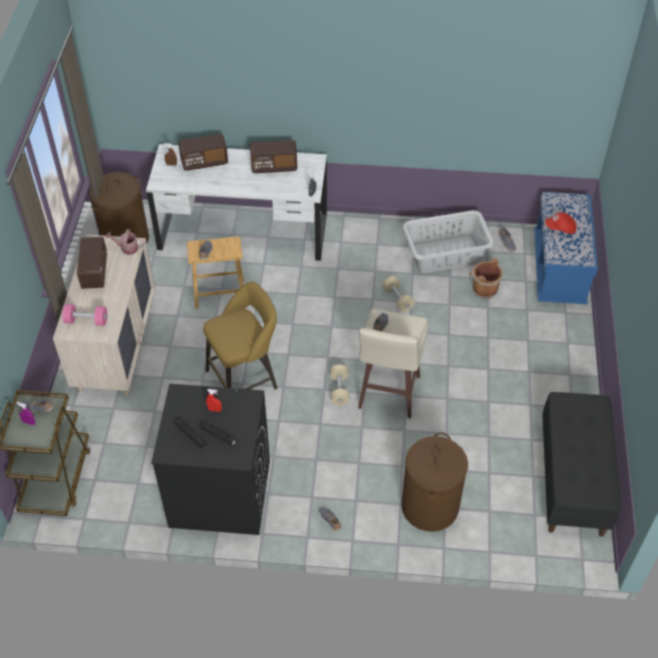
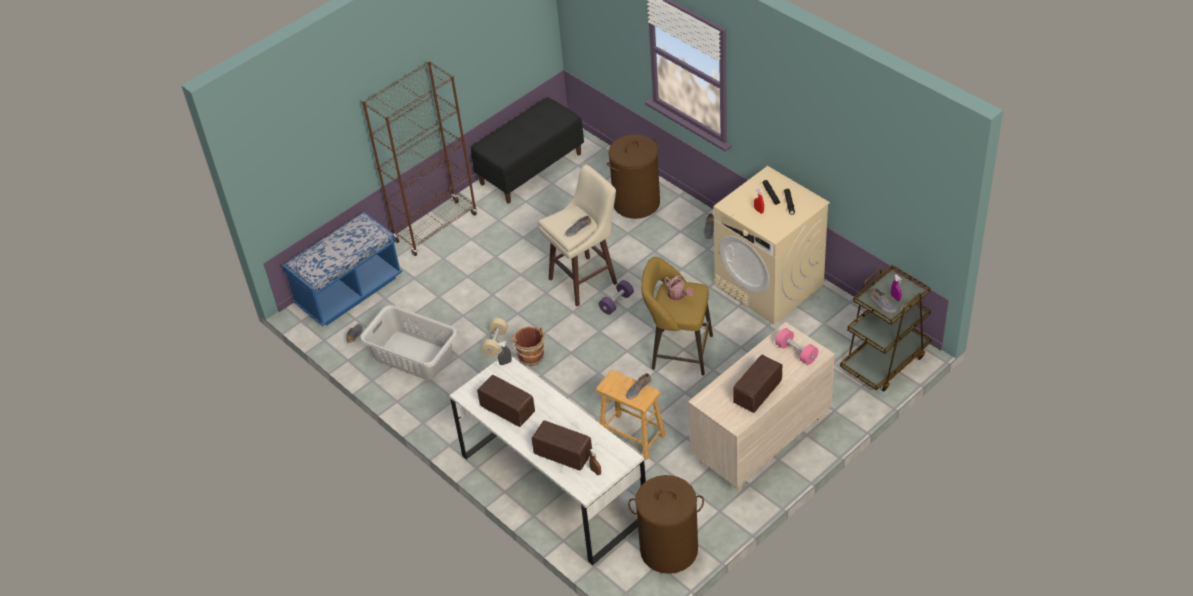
camera: 135 degrees left, 5 degrees down
(127, 248) = (712, 400): watering can -> watering can (678, 295)
(219, 493) = (769, 285): black washing machine -> beige washing machine
(339, 390) = (616, 303): beige dumbbell -> purple dumbbell
(483, 289) = (423, 311): brown bucket -> brown bucket (531, 357)
(560, 228) = (347, 248): red cap -> none
(571, 362) = (435, 228): none -> brown bookcase

